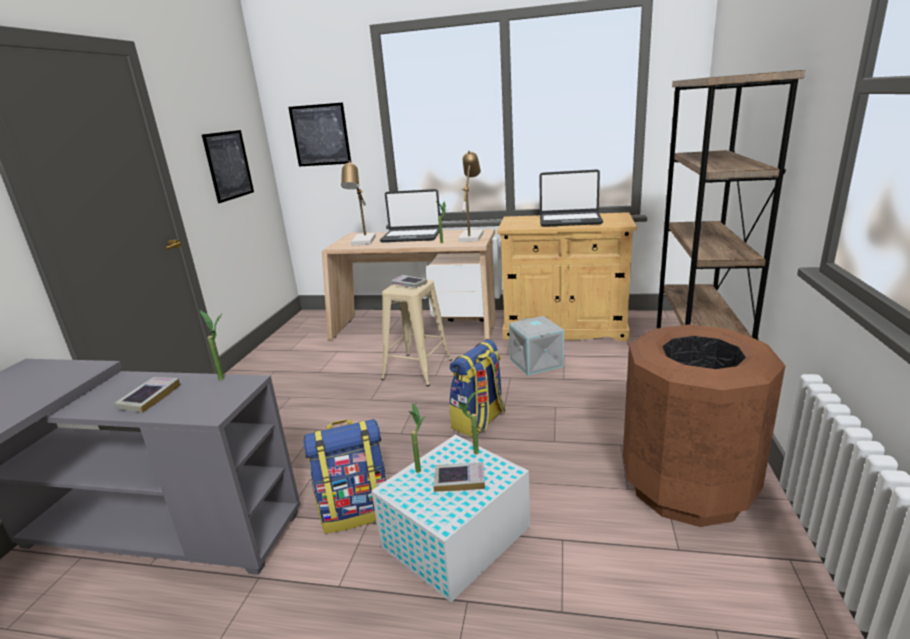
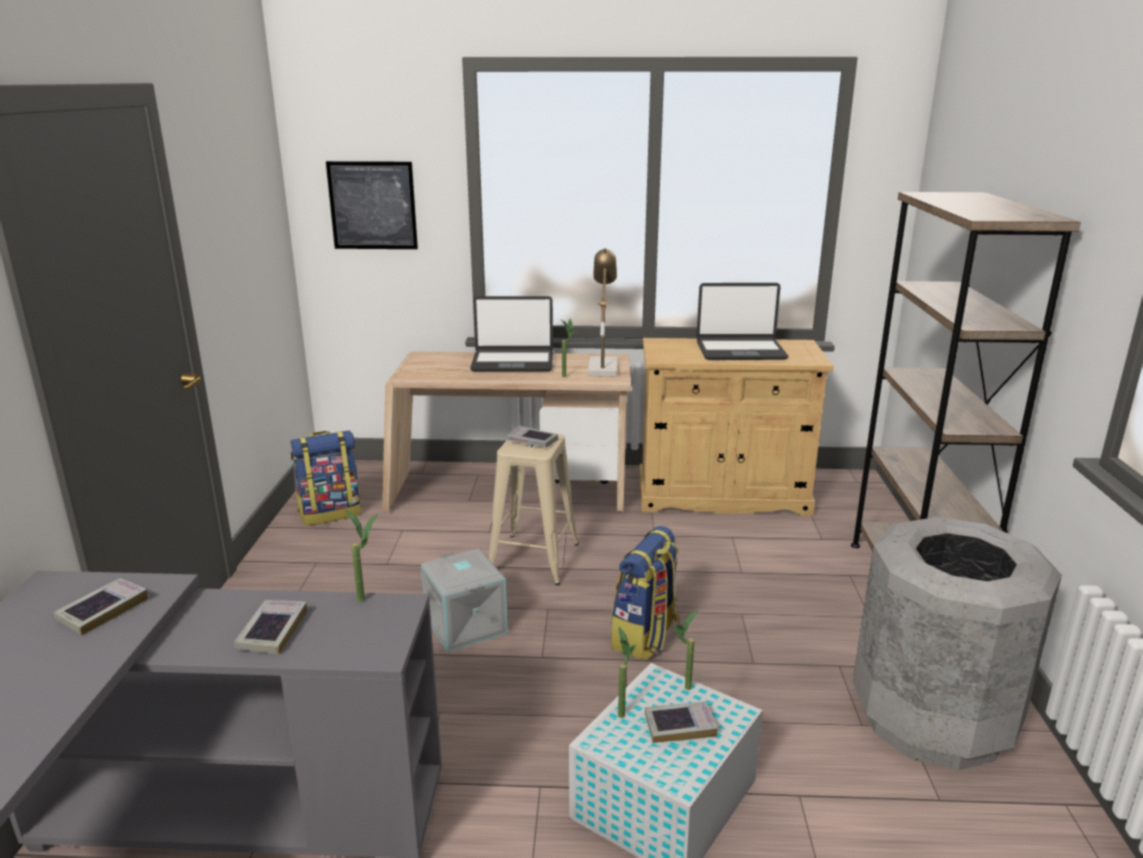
camera: 10 degrees left, 0 degrees up
(44, 382) = (103, 610): none -> book
(229, 165) = (247, 252): picture -> none
(356, 511) = (518, 771): backpack -> backpack (331, 513)
(363, 242) = (444, 370): table lamp -> none
(537, 362) = (699, 548): grey storage box -> grey storage box (467, 625)
(687, 487) = (933, 720): brown trash can -> grey trash can

